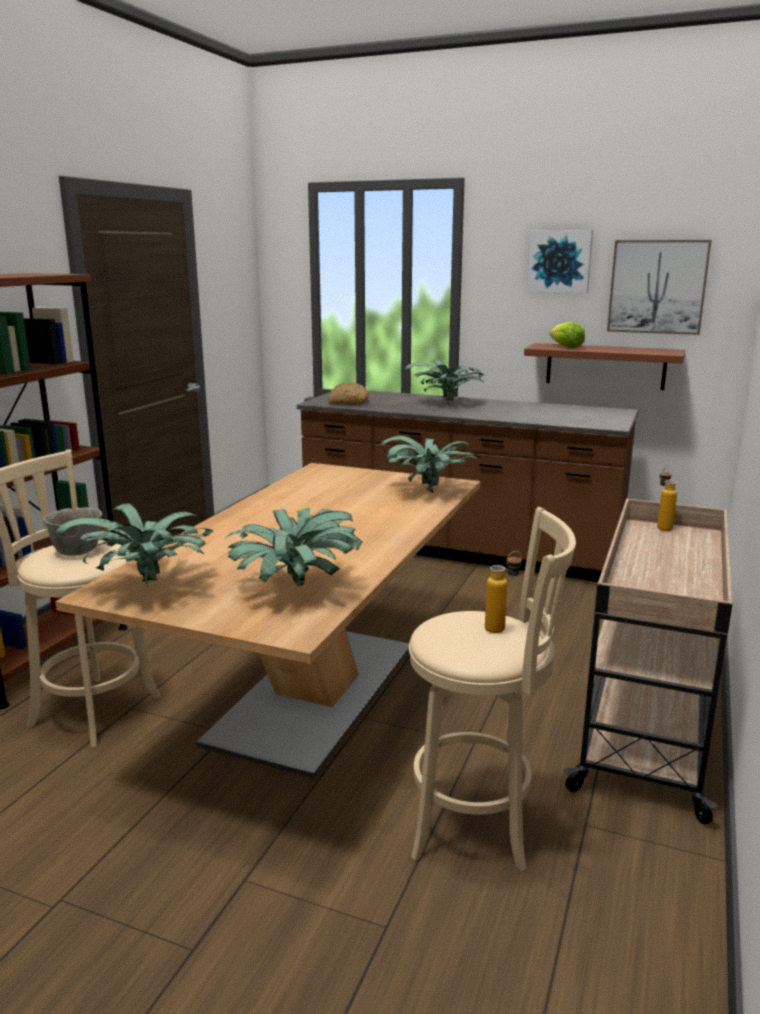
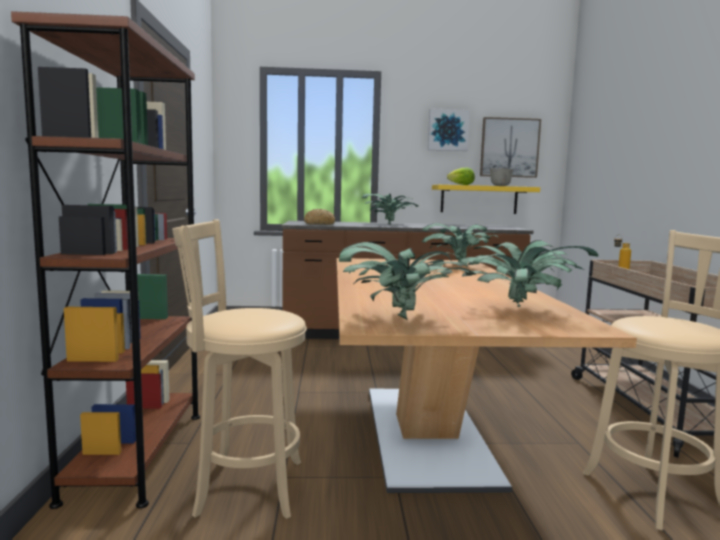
camera: 25 degrees left, 10 degrees down
(77, 551) = (250, 313): grey bowl -> grey bowl (500, 186)
(501, 627) = (676, 320): bottle -> none
(605, 366) = (479, 199): brown shelf -> yellow shelf

